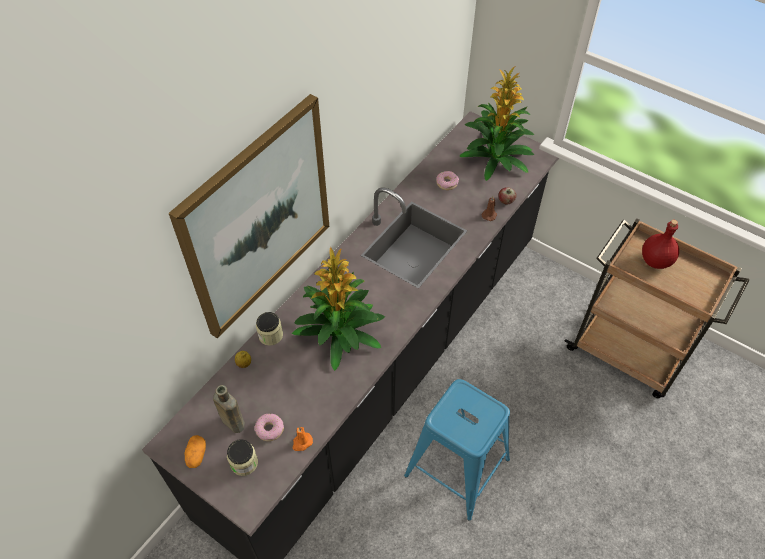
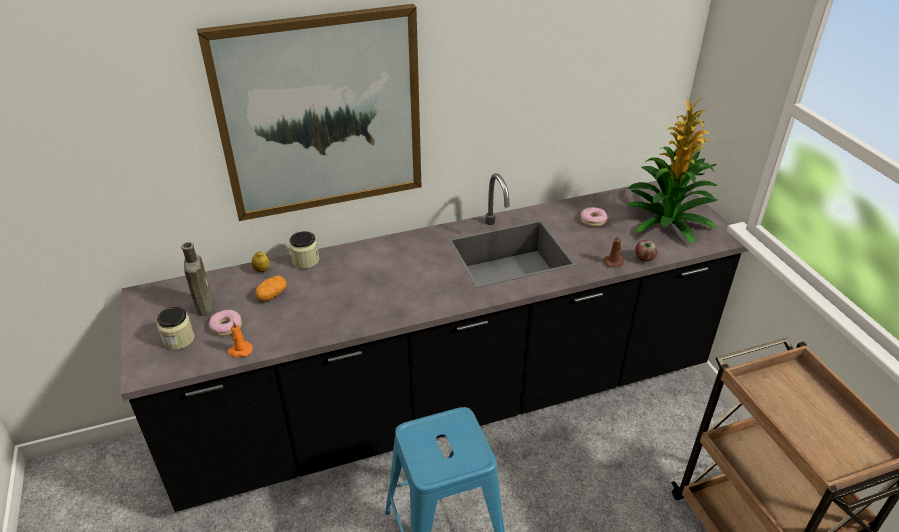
camera: 35 degrees right, 15 degrees down
(196, 455) = (152, 313): potato -> potato (272, 295)
(341, 333) = (365, 288): potted plant -> none
(655, 260) = (799, 397): red bottle -> none

